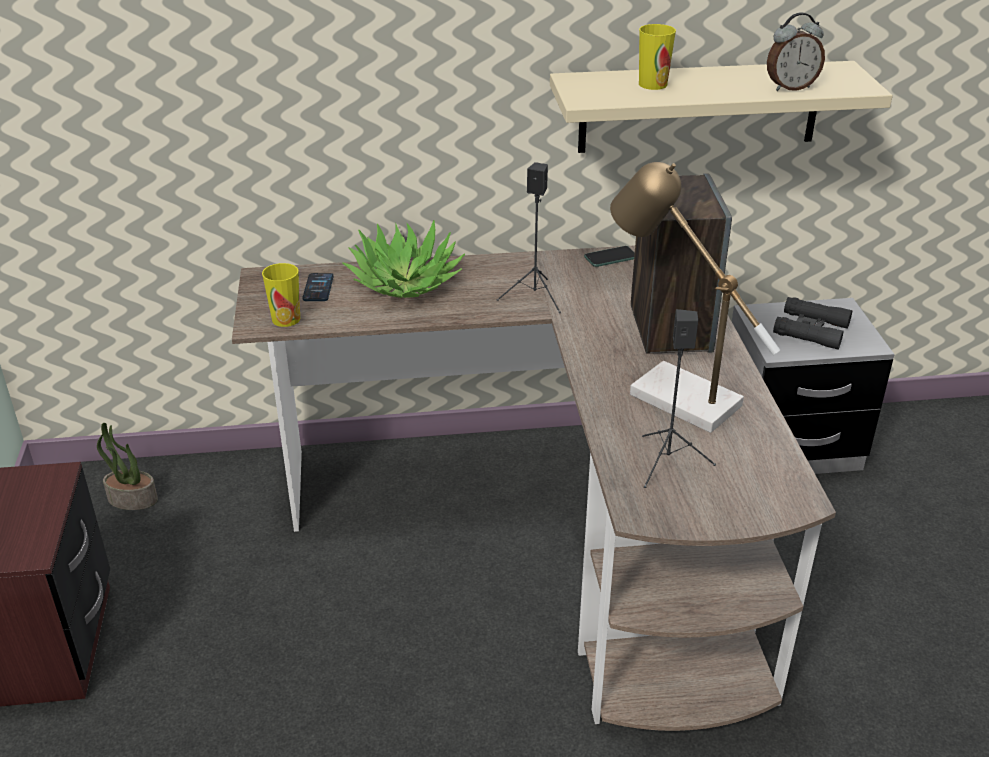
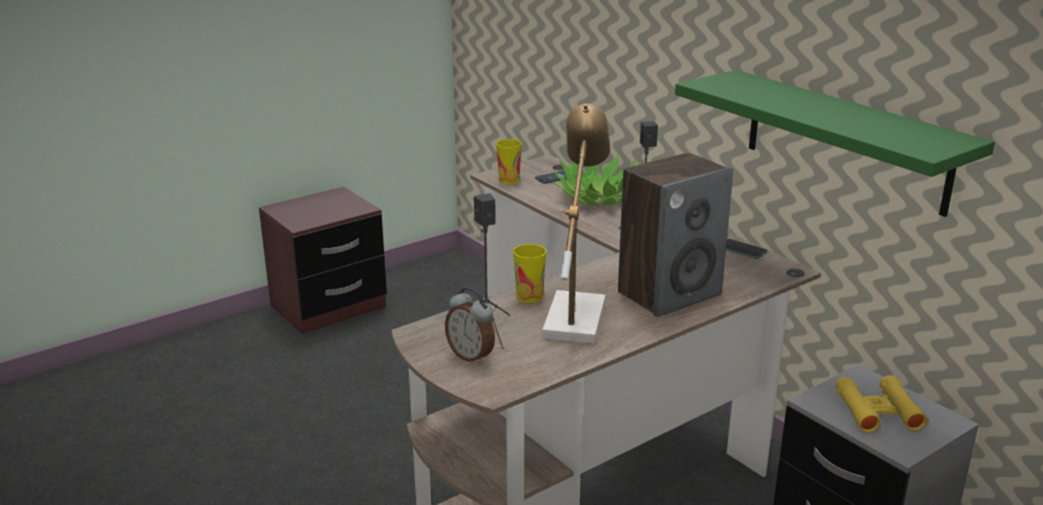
camera: 60 degrees right, 10 degrees down
(131, 499) = (459, 284): potted plant -> none
(652, 84) = (774, 94): cup -> cup (529, 296)
(699, 107) = (845, 140): beige shelf -> green shelf
(790, 87) = (864, 129): alarm clock -> alarm clock (471, 356)
(811, 330) = (877, 411): black binoculars -> yellow binoculars

